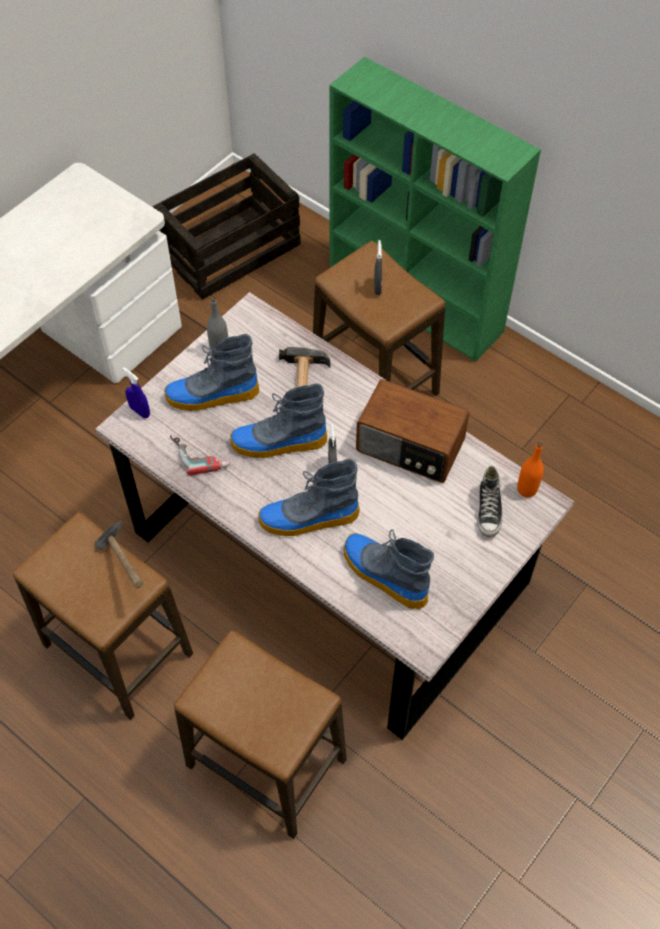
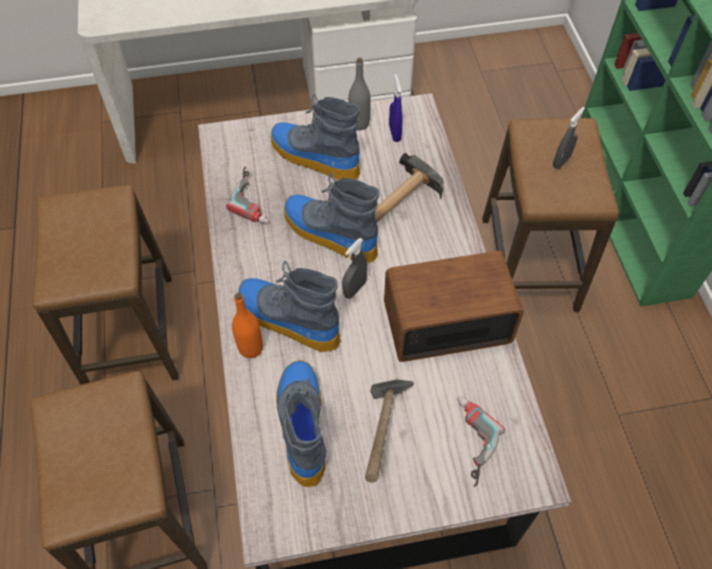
camera: 40 degrees right, 0 degrees up
(126, 569) = (115, 256): hammer -> hammer (383, 438)
(140, 411) = (244, 133): blue spray bottle -> blue spray bottle (394, 133)
(232, 250) = (501, 88): crate -> none
(410, 447) = (445, 321): radio -> radio turned 105 degrees clockwise
(489, 510) = (467, 441): shoe -> power drill
(527, 489) = (528, 449): orange bottle -> orange bottle (250, 348)

